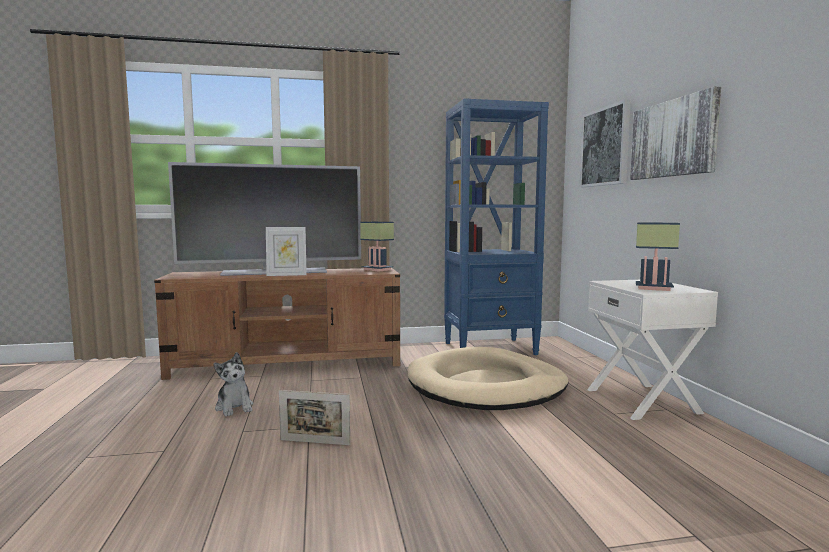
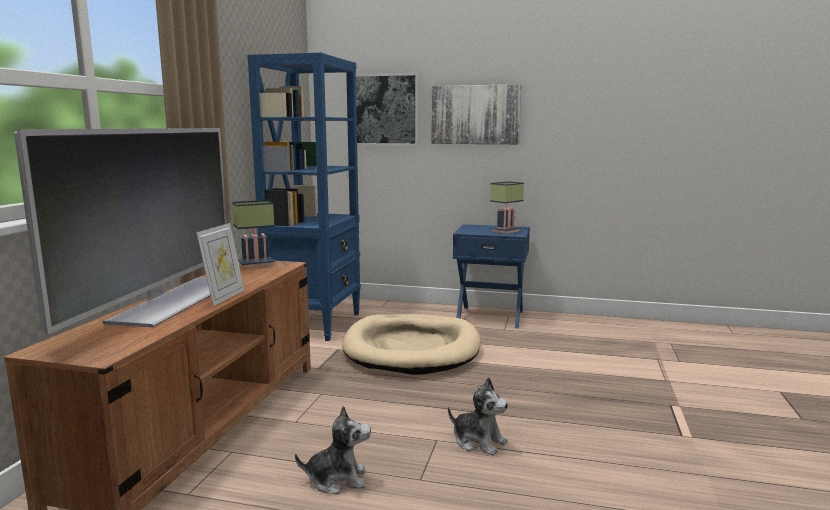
camera: 65 degrees left, 5 degrees up
(315, 442) = (478, 442): picture frame -> plush toy
(643, 401) = (490, 316): white nightstand -> blue nightstand

